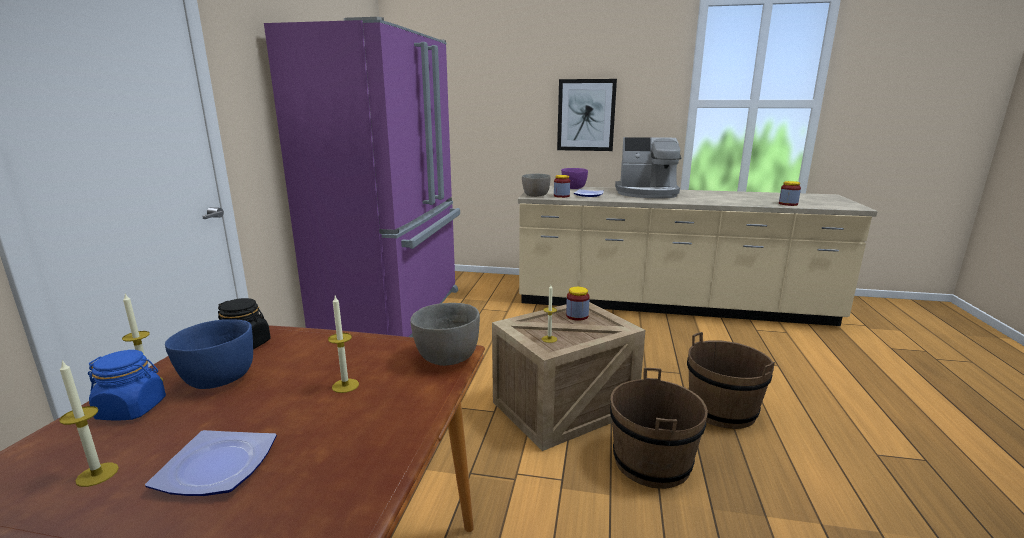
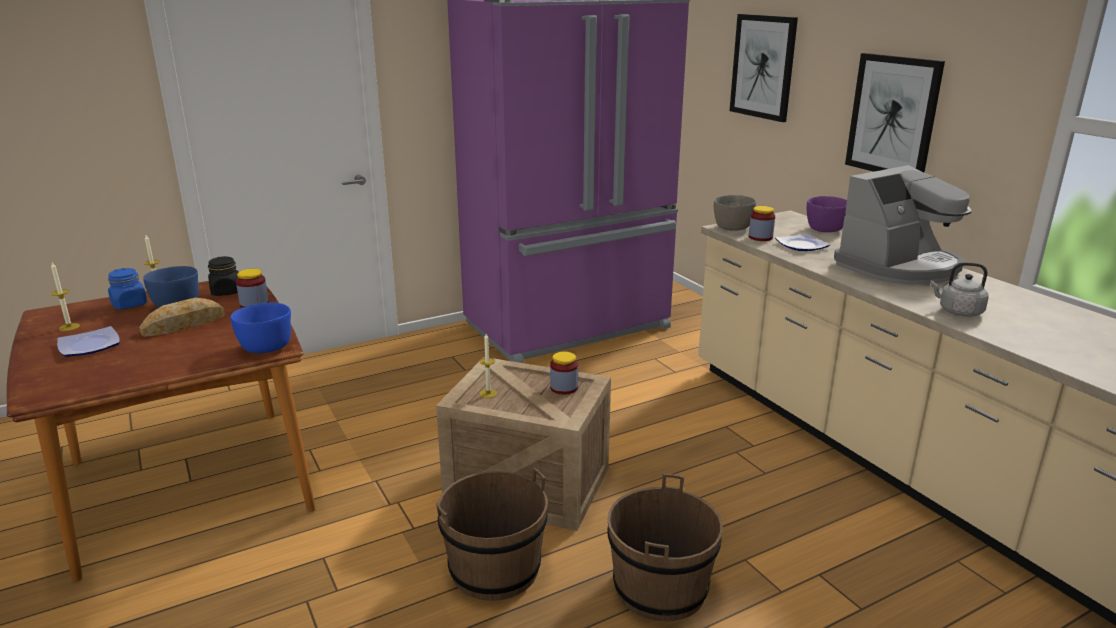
camera: 50 degrees right, 5 degrees up
(288, 386) = (184, 324): none -> bread
(345, 385) = (197, 337): candle -> none
(446, 357) = (266, 347): grey bowl -> blue bowl
(474, 96) = (763, 67): none -> picture
(647, 193) = (899, 267): coffee machine -> coffee machine turned 90 degrees counterclockwise
(716, 201) = (958, 311): none -> grey kettle
(788, 204) = (1072, 360): jar -> jar (254, 305)

